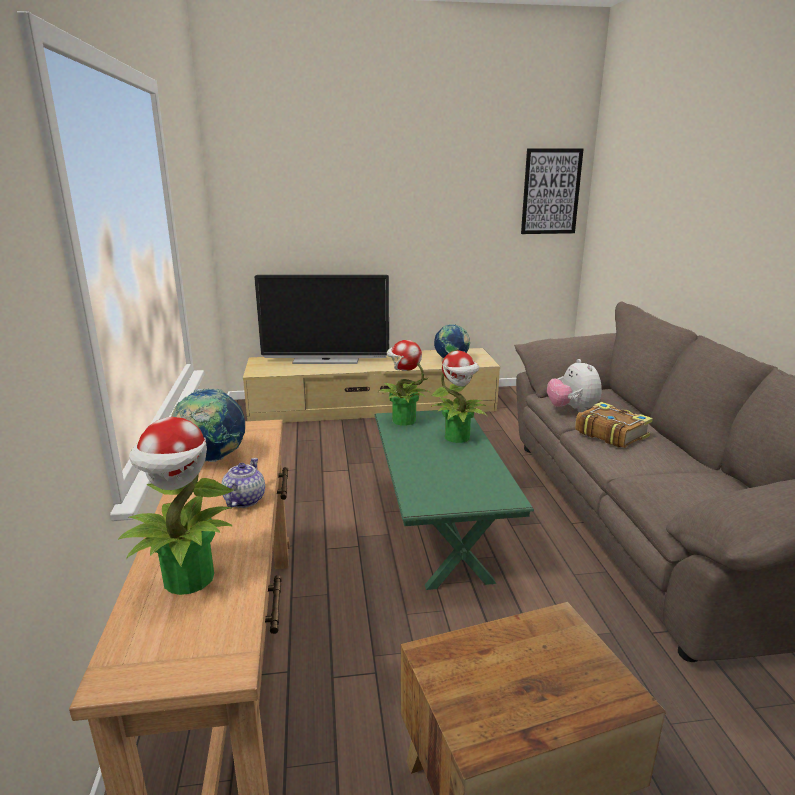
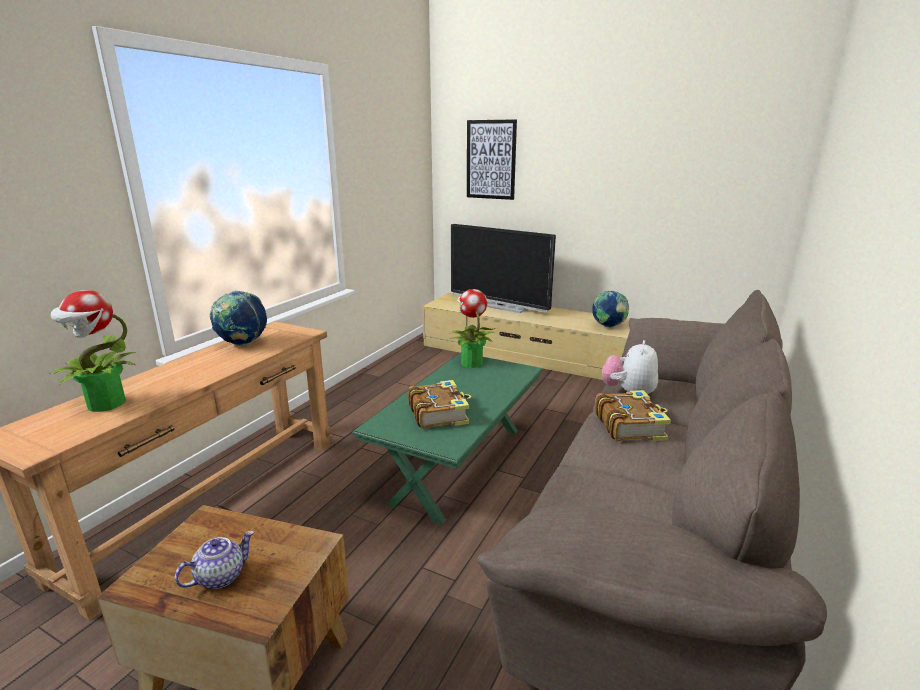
camera: 35 degrees right, 0 degrees up
(244, 500) = (209, 372): teapot -> teapot (220, 576)
(452, 474) = (439, 413): none -> book
(458, 437) = (492, 388): potted plant -> none
(551, 192) = (760, 160): picture -> picture (491, 160)

